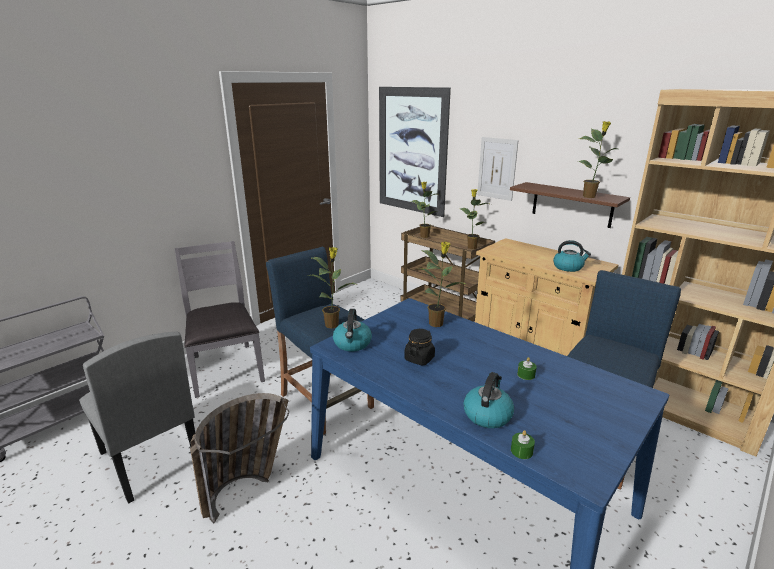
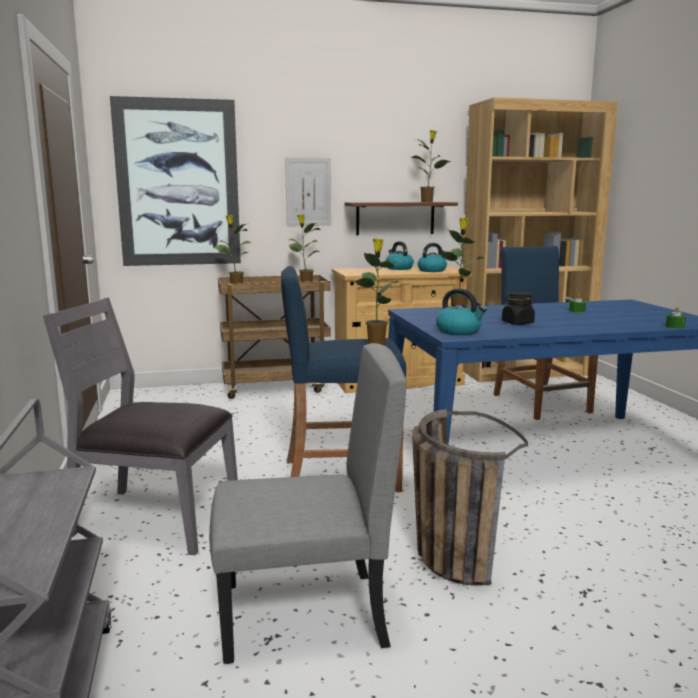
camera: 55 degrees left, 10 degrees down
(487, 414) = (623, 324): kettle -> kettle (398, 268)

